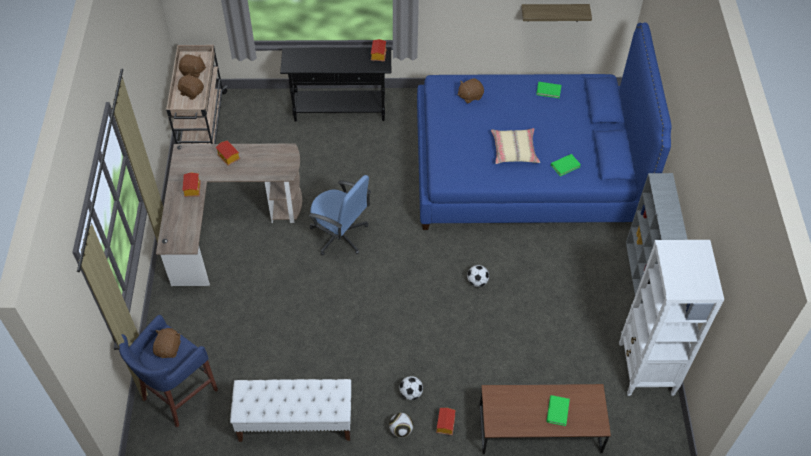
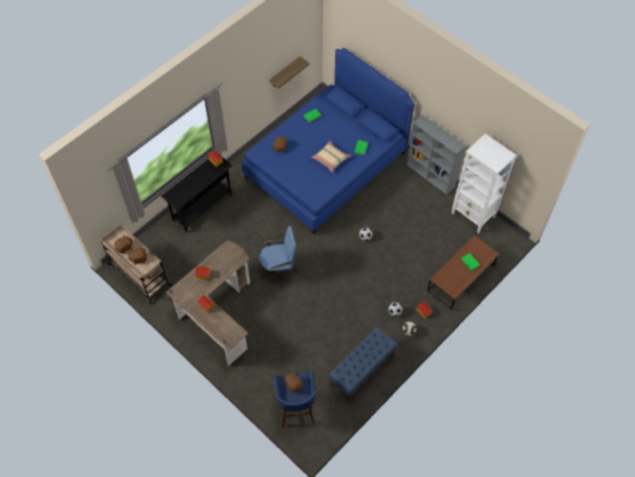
camera: 45 degrees left, 5 degrees up
(295, 422) = (362, 370): white bench -> blue bench

